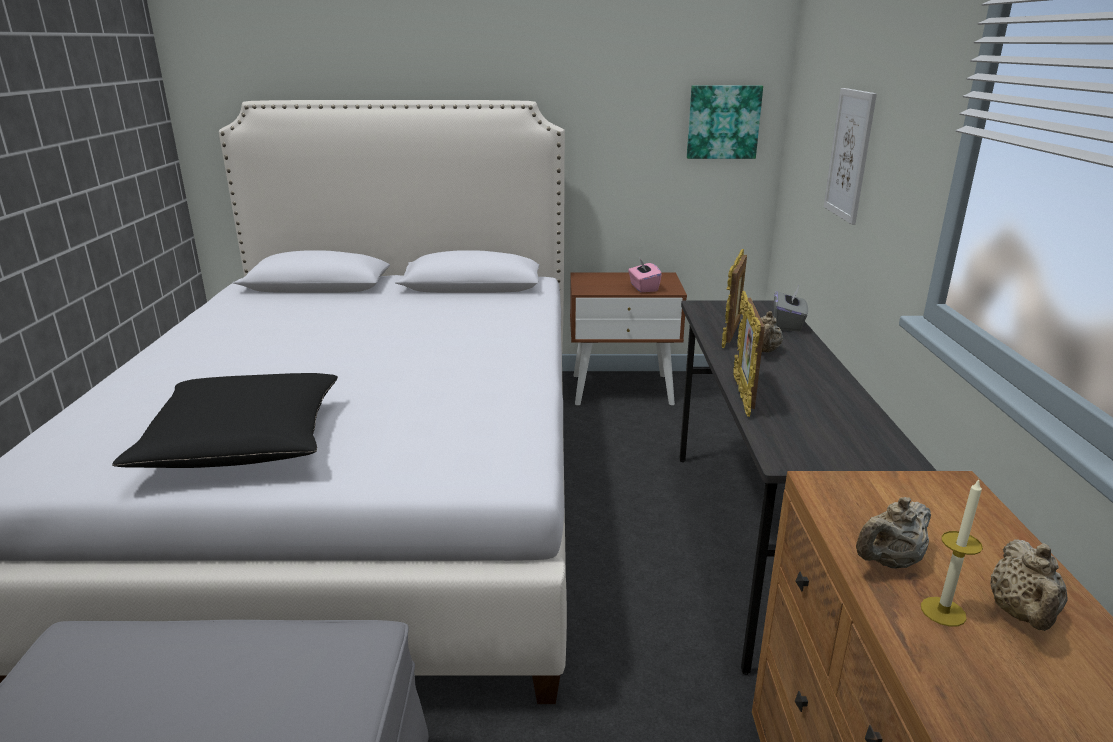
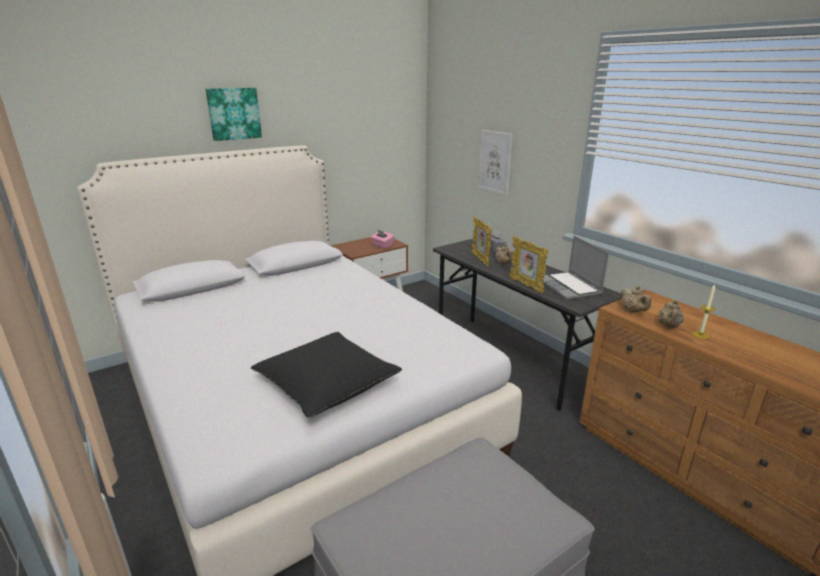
camera: 35 degrees left, 0 degrees up
(723, 122) = (398, 147): picture -> picture (234, 113)
(827, 423) = (569, 287): none -> laptop
(1021, 615) = (715, 328): beige teapot -> beige teapot (633, 311)

